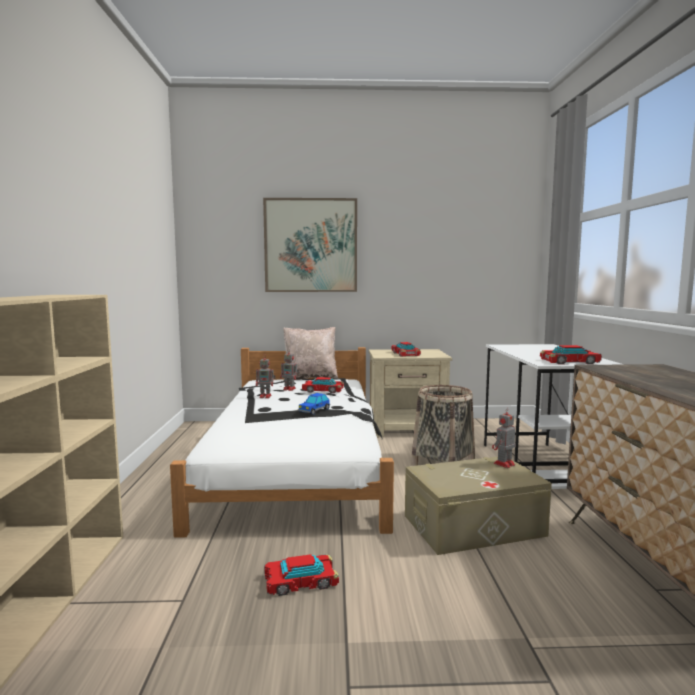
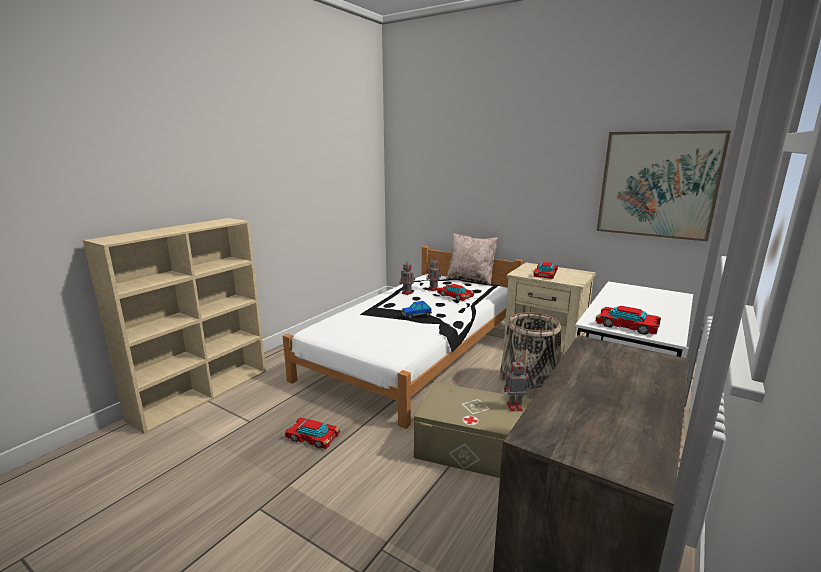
camera: 35 degrees right, 10 degrees up
(311, 245) = (482, 161): picture -> picture (657, 185)

